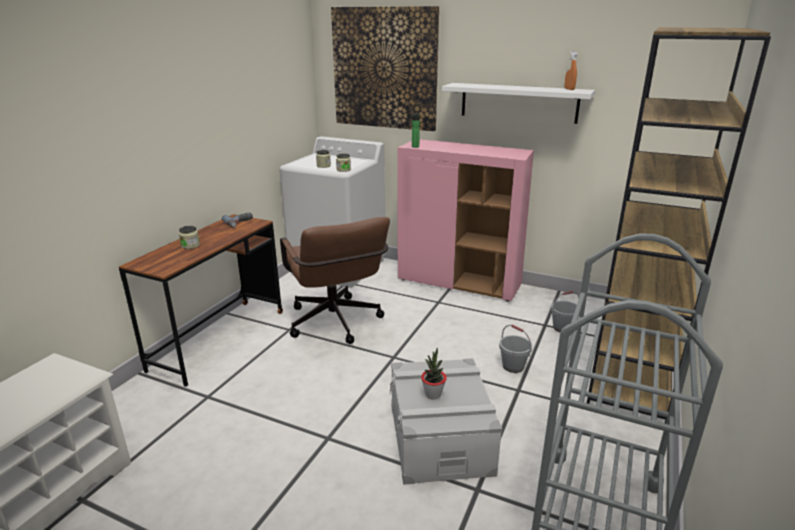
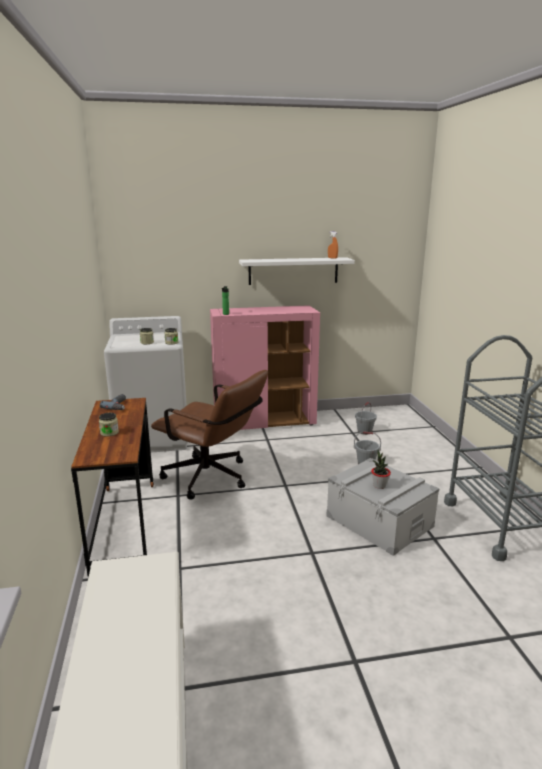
camera: 35 degrees left, 5 degrees down
(384, 69) = (175, 251): picture -> none
(630, 378) = (432, 447): brown bookcase -> none

